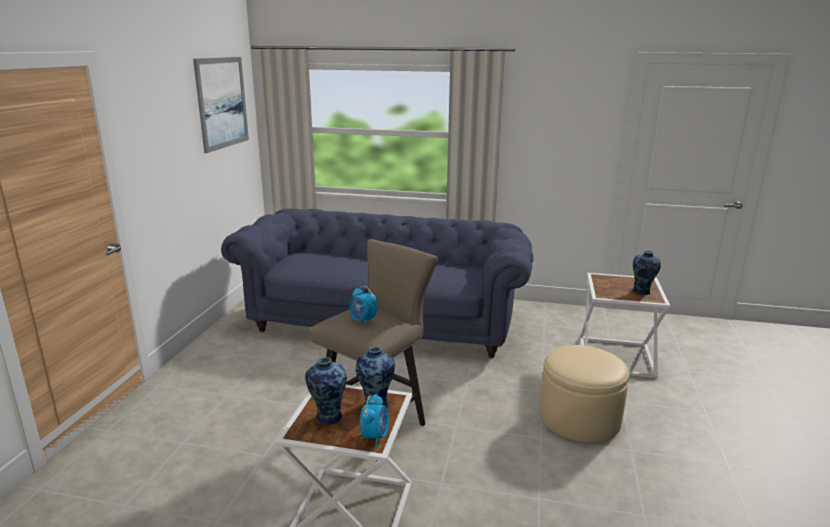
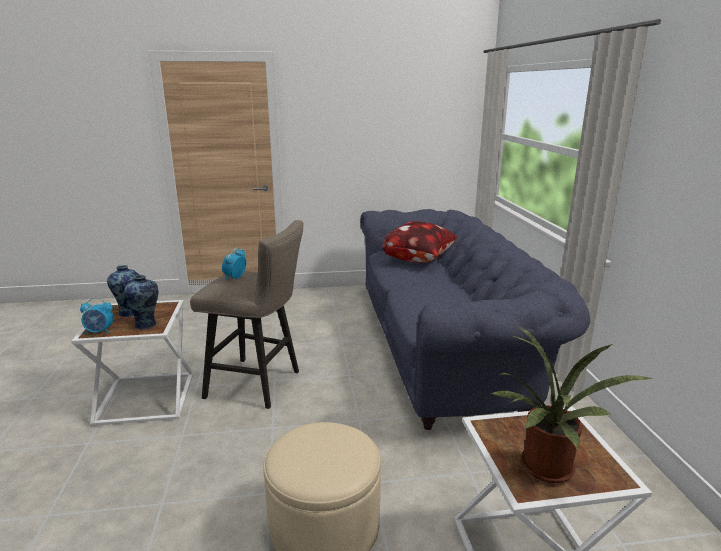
camera: 70 degrees right, 0 degrees up
(222, 103) = (428, 102): picture -> none
(329, 259) = (420, 260): none -> pillow
(642, 292) = (545, 471): vase -> potted plant

